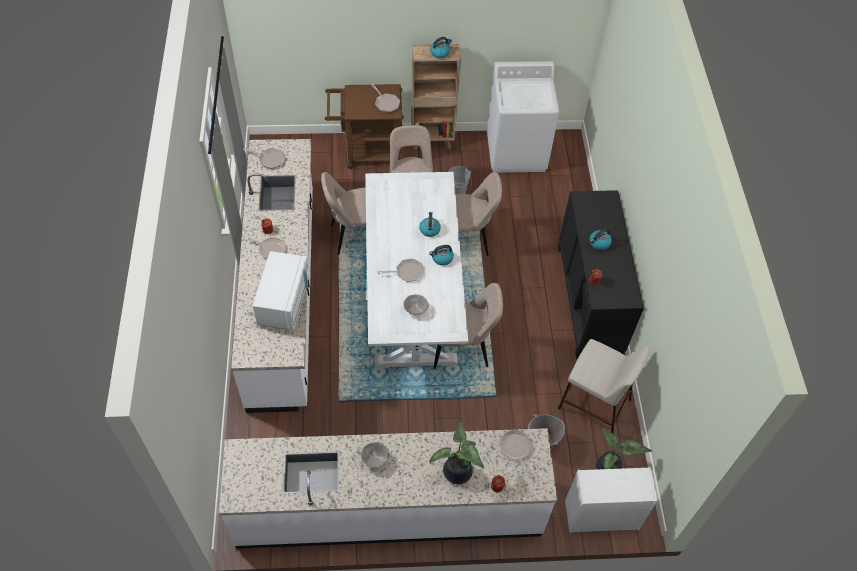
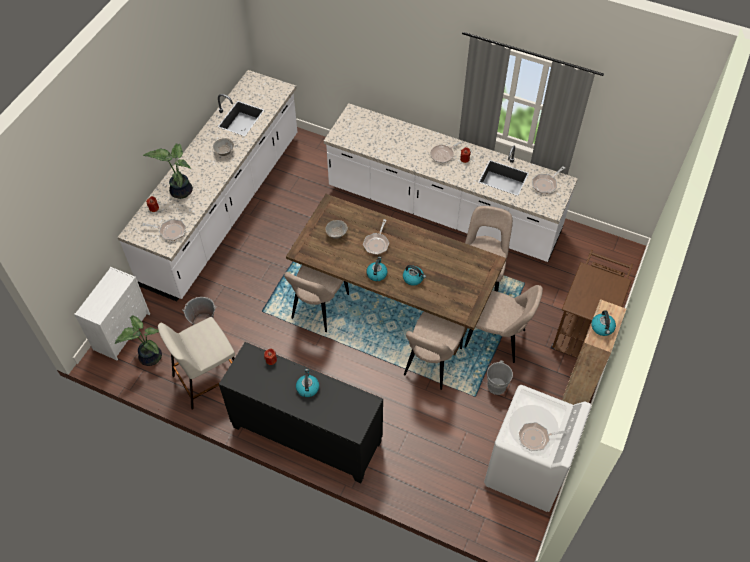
camera: 120 degrees right, 0 degrees up
(284, 301) = (387, 147): white microwave -> none
(386, 103) = (589, 303): frying pan -> frying pan (536, 438)
(411, 293) = (395, 296): white dining table -> brown dining table

